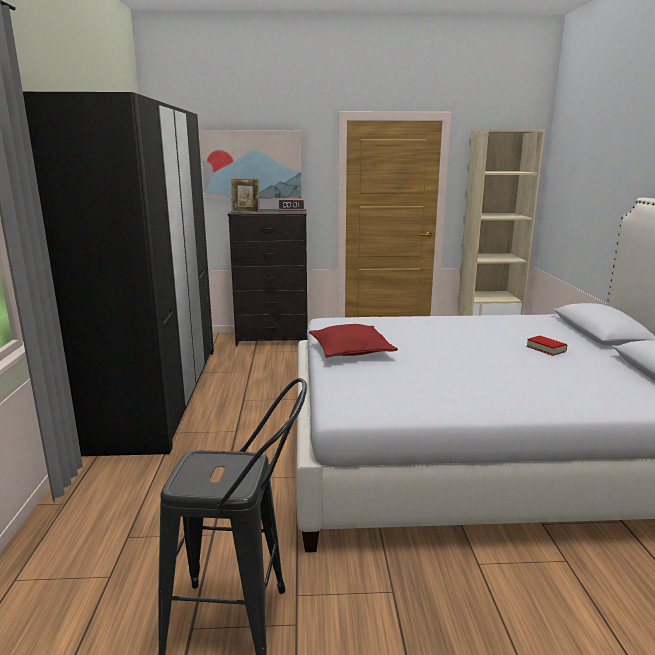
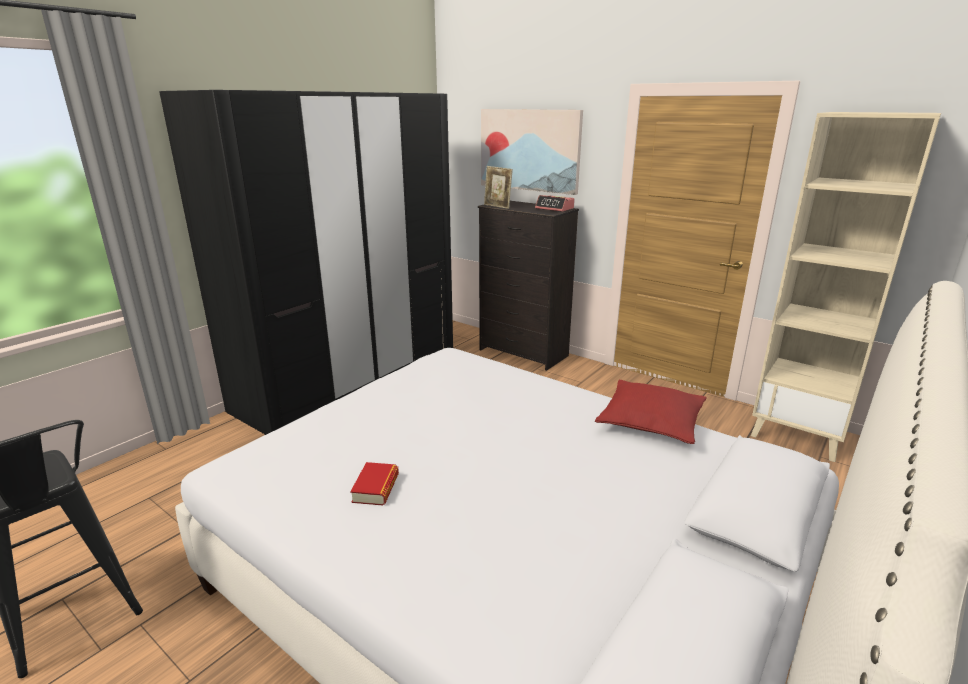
camera: 40 degrees right, 5 degrees up
(351, 351) = (382, 401): red pillow -> red pillow (650, 421)
(546, 349) = (596, 495): book -> book (376, 488)

